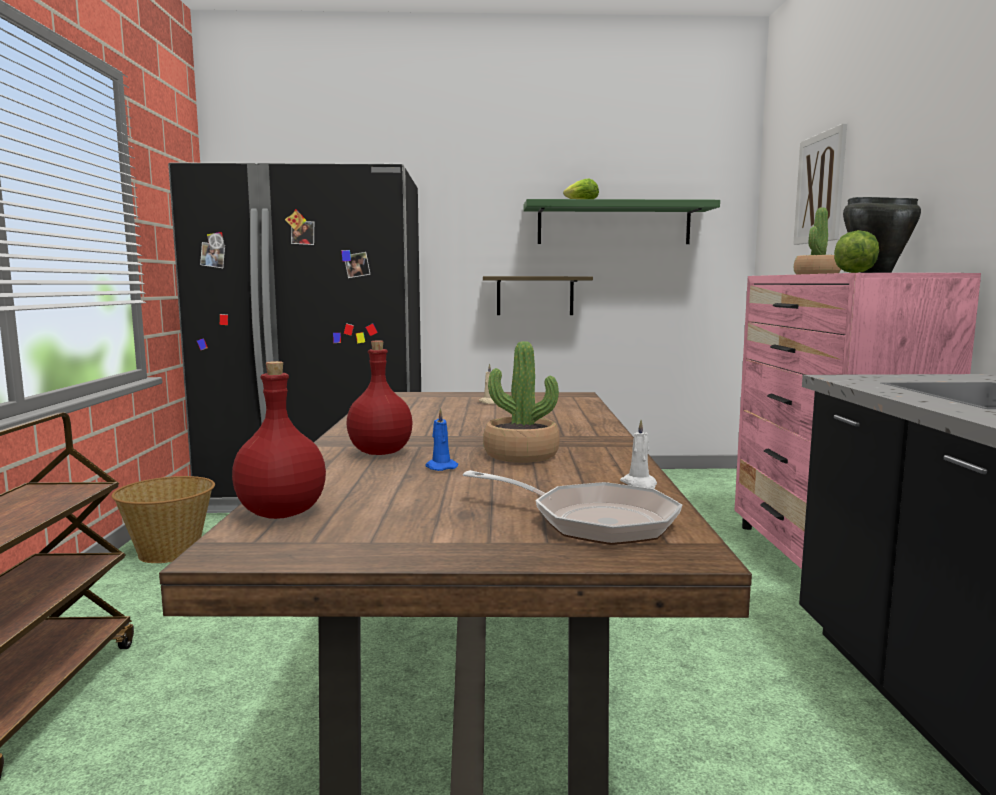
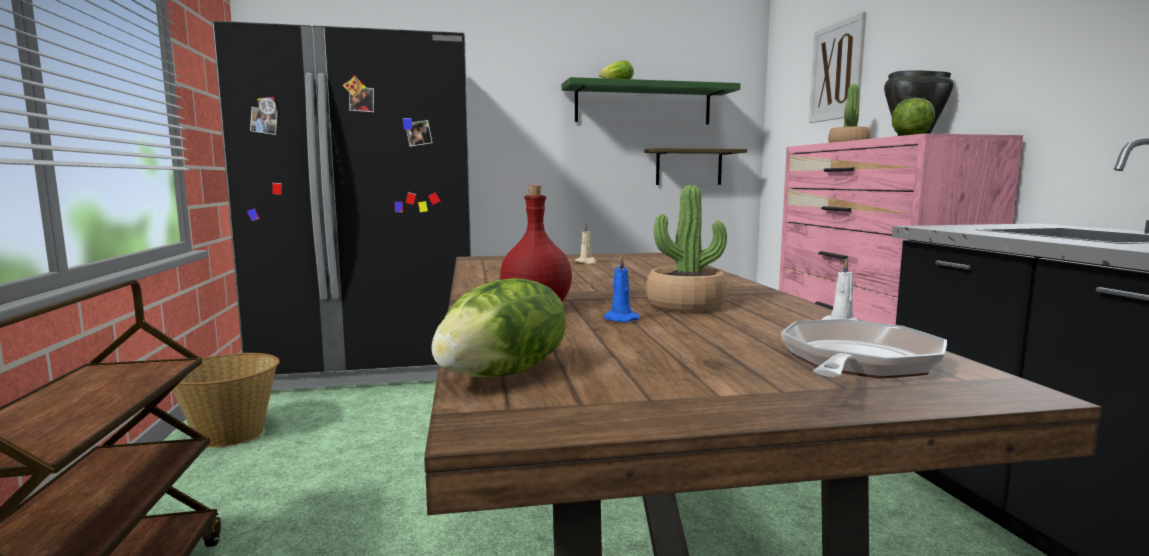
camera: 10 degrees left, 0 degrees up
(283, 513) = (505, 374): red bottle -> lettuce
(535, 296) = (572, 170): shelf -> shelf (689, 167)
(593, 521) = (857, 363): frying pan -> frying pan turned 75 degrees counterclockwise

